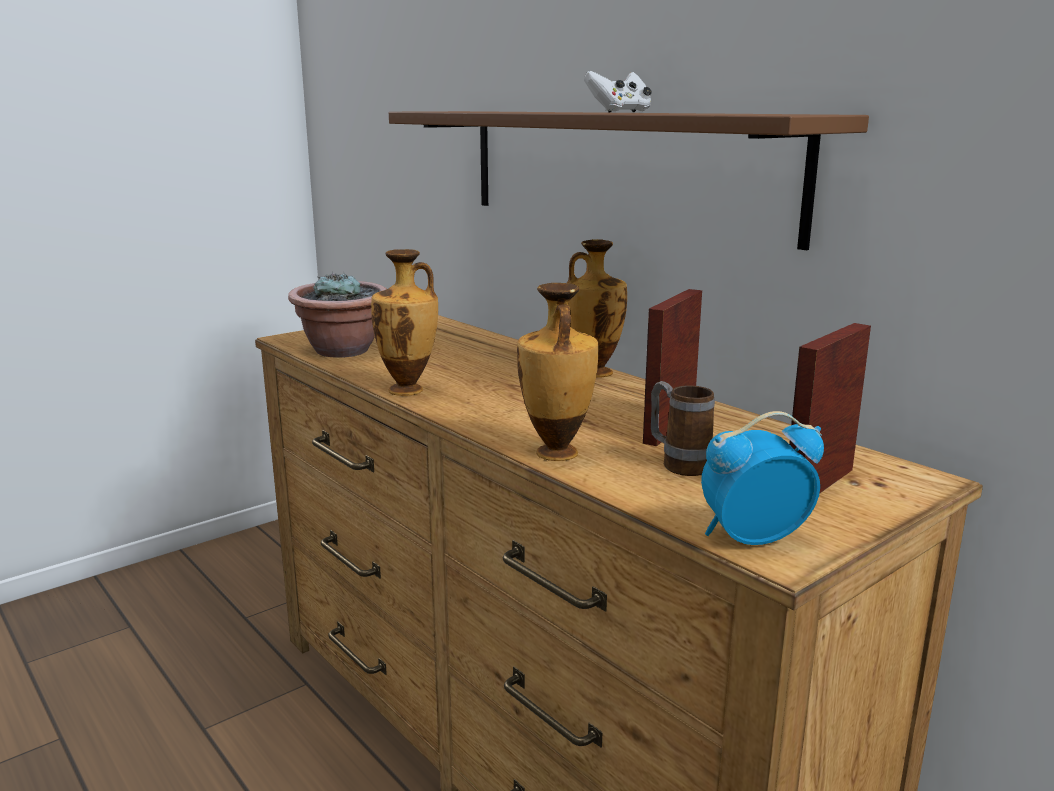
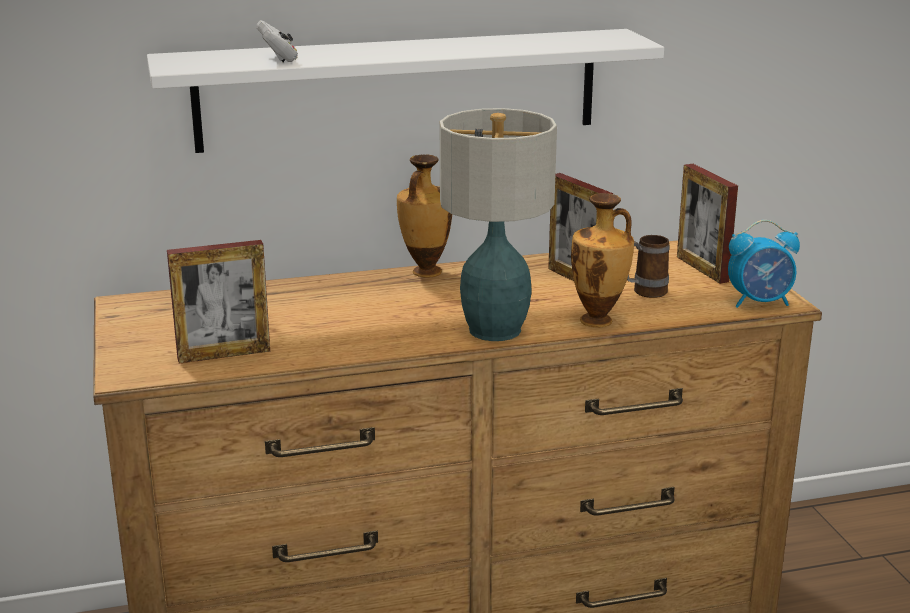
camera: 65 degrees left, 5 degrees up
(343, 351) = (224, 354): potted plant -> picture frame
(408, 390) = (398, 344): vase -> none
(477, 416) = (493, 331): none -> table lamp
(618, 169) = (399, 89): brown shelf -> white shelf
(619, 112) = (465, 47): white game controller -> white game controller (278, 59)
(751, 538) = (760, 302): alarm clock -> alarm clock turned 105 degrees counterclockwise

